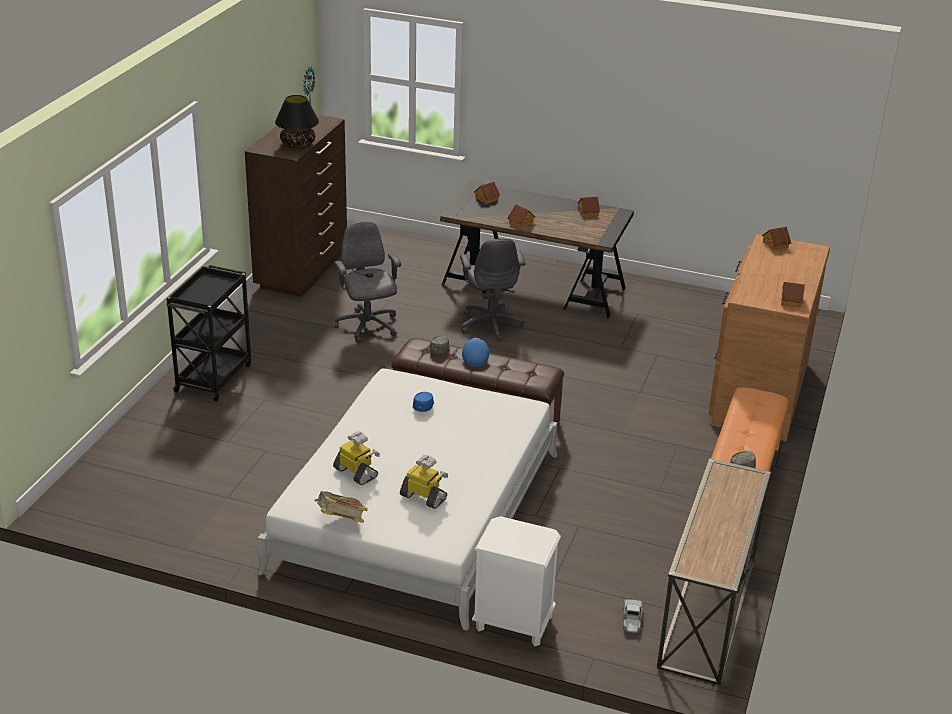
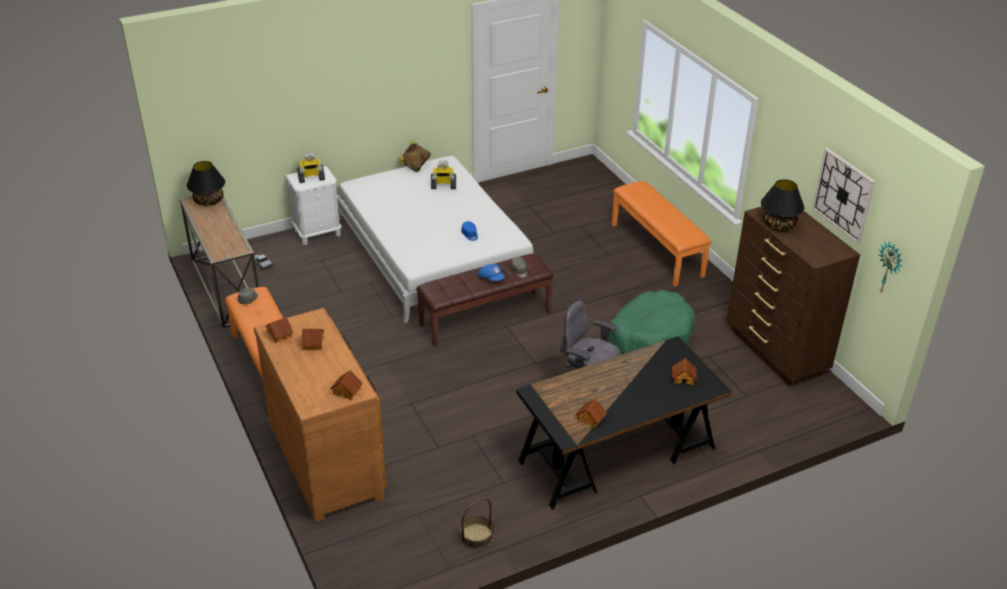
camera: 135 degrees right, 5 degrees up
(214, 377) = (657, 250): black cart -> orange bench
(273, 83) = (843, 195): none -> wall clock
(367, 327) = (650, 335): grey office chair -> green dog bed
(424, 497) = (396, 195): toy robot -> toy robot (311, 178)
(521, 223) = (616, 369): toy house -> toy house (313, 343)
(696, 301) = (476, 536): none -> basket
(699, 560) = (209, 201): none -> black table lamp

